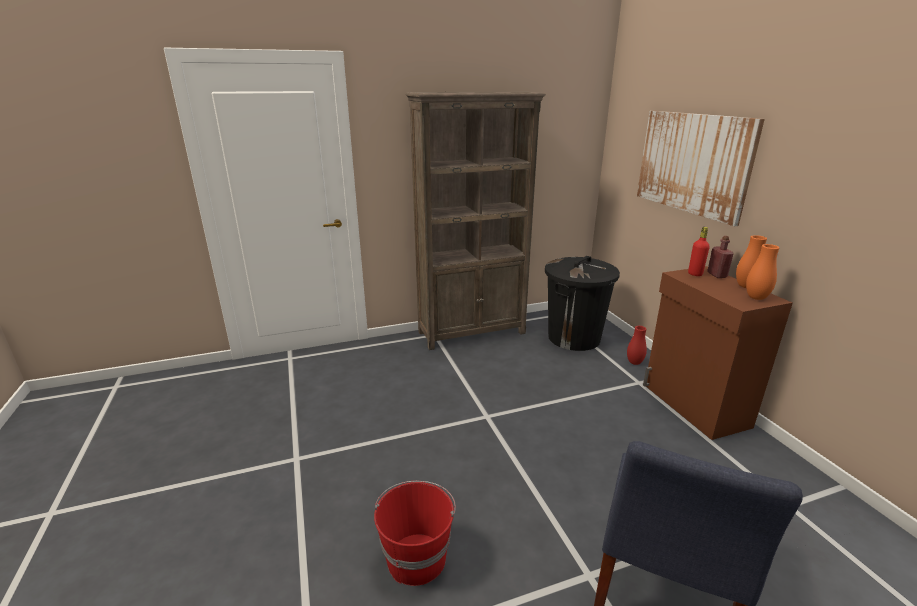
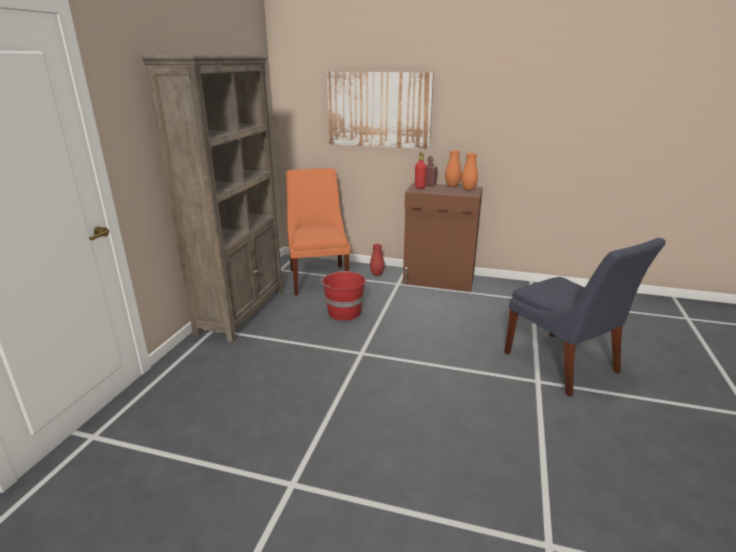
camera: 55 degrees left, 0 degrees up
(416, 557) = (476, 447): red bucket -> red bucket (343, 312)
(574, 338) = (319, 278): black trash can -> orange chair

